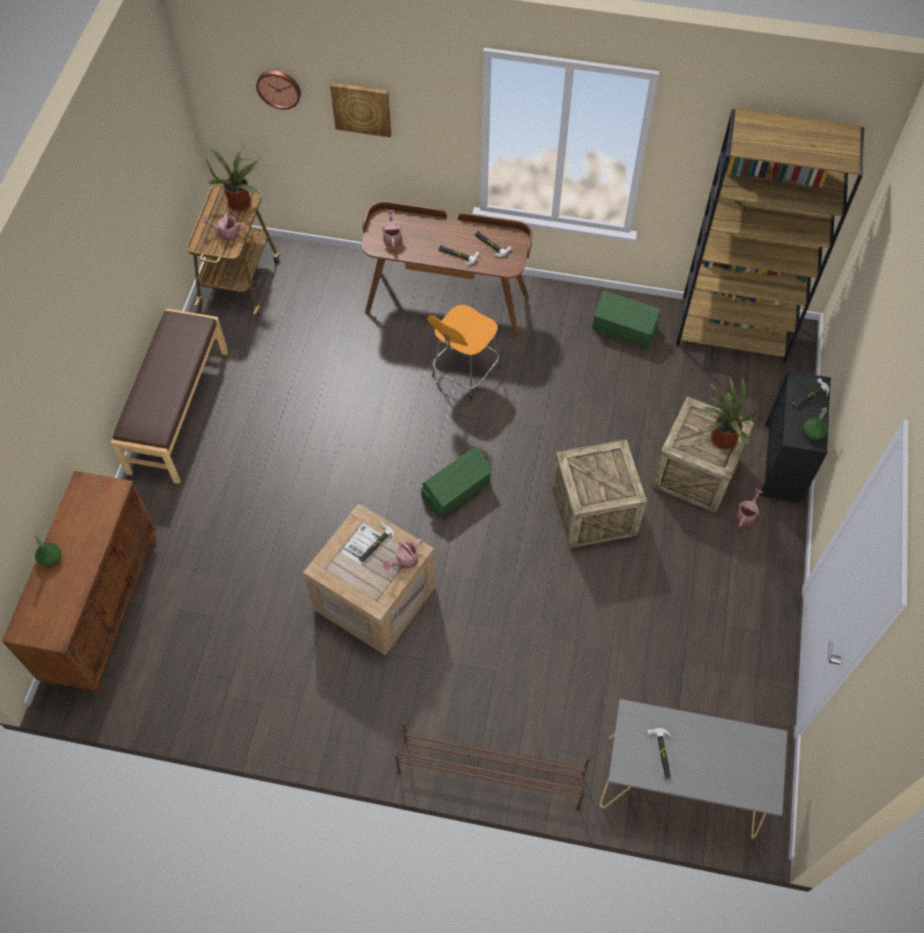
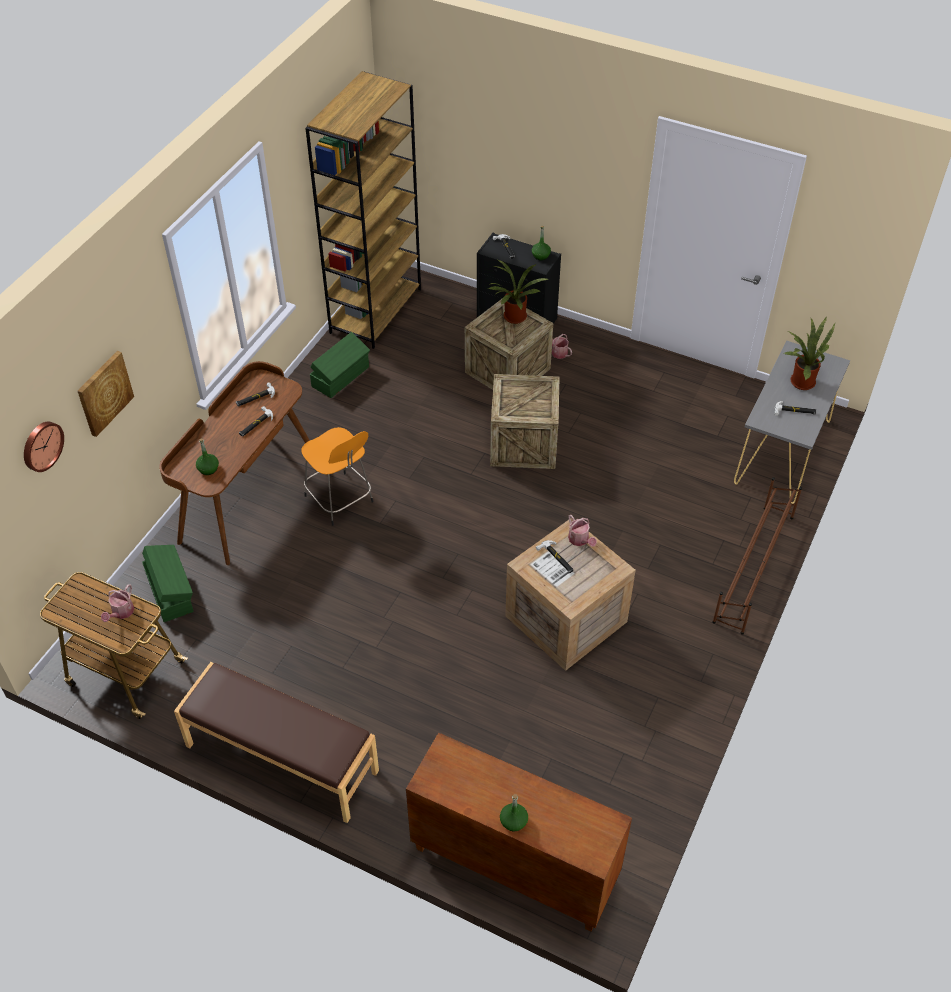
camera: 75 degrees left, 10 degrees down
(241, 201) = (80, 592): potted plant -> potted plant (800, 381)
(392, 238) = (208, 469): watering can -> green bottle
(457, 490) = (470, 533): green storage box -> green storage box (170, 591)

